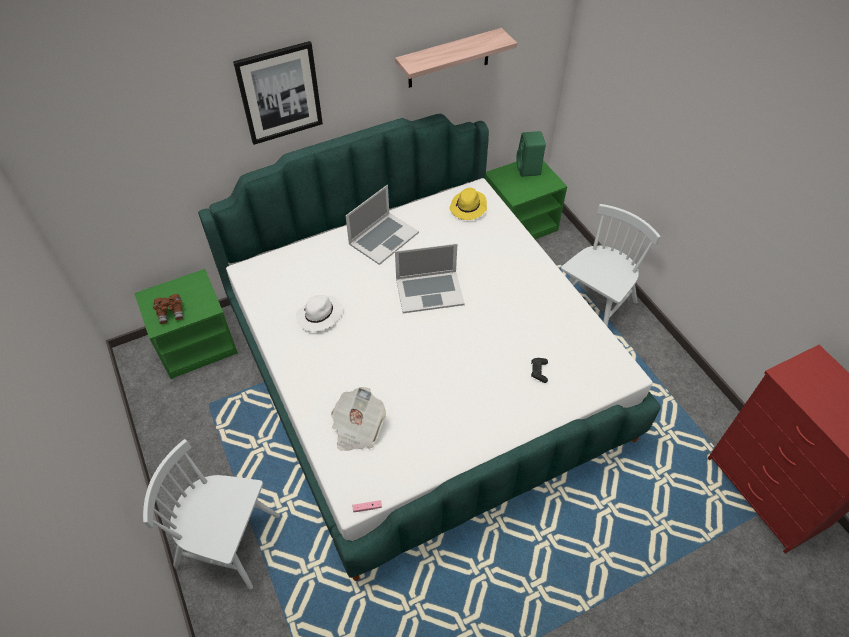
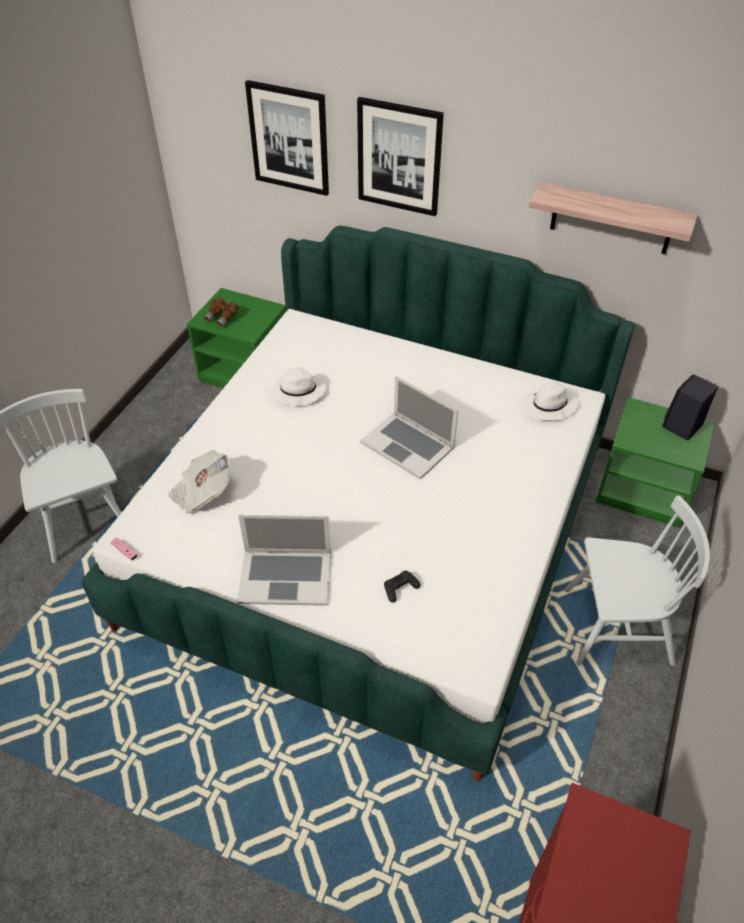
camera: 50 degrees right, 5 degrees down
(172, 127) = (289, 138): none -> picture
(383, 238) = (433, 375): laptop -> laptop (285, 576)
(468, 208) = (548, 407): yellow hat -> white hat
(529, 169) = (682, 427): green speaker -> black speaker

